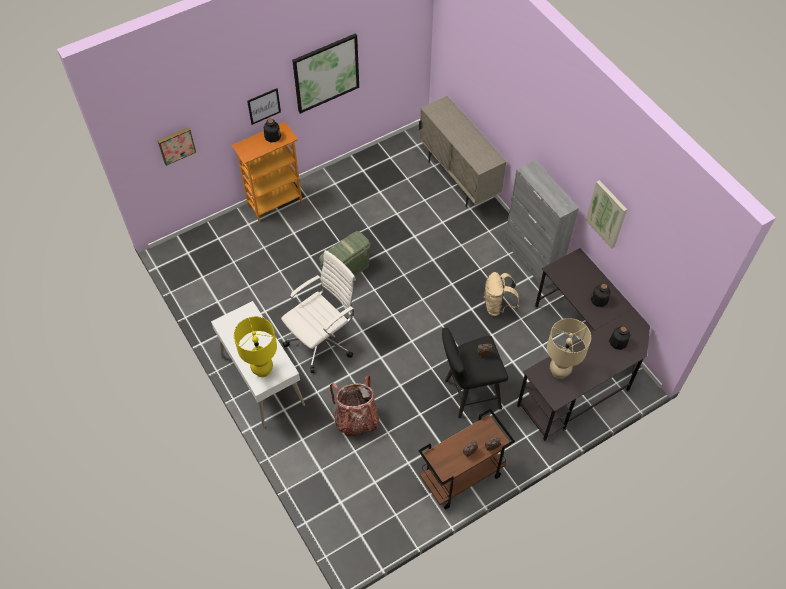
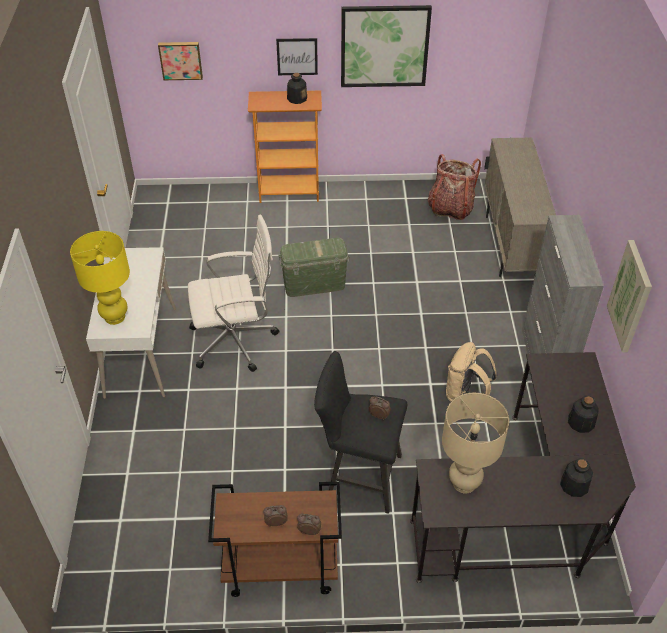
camera: 30 degrees right, 10 degrees down
(356, 419) = (208, 439): backpack -> backpack (450, 207)

